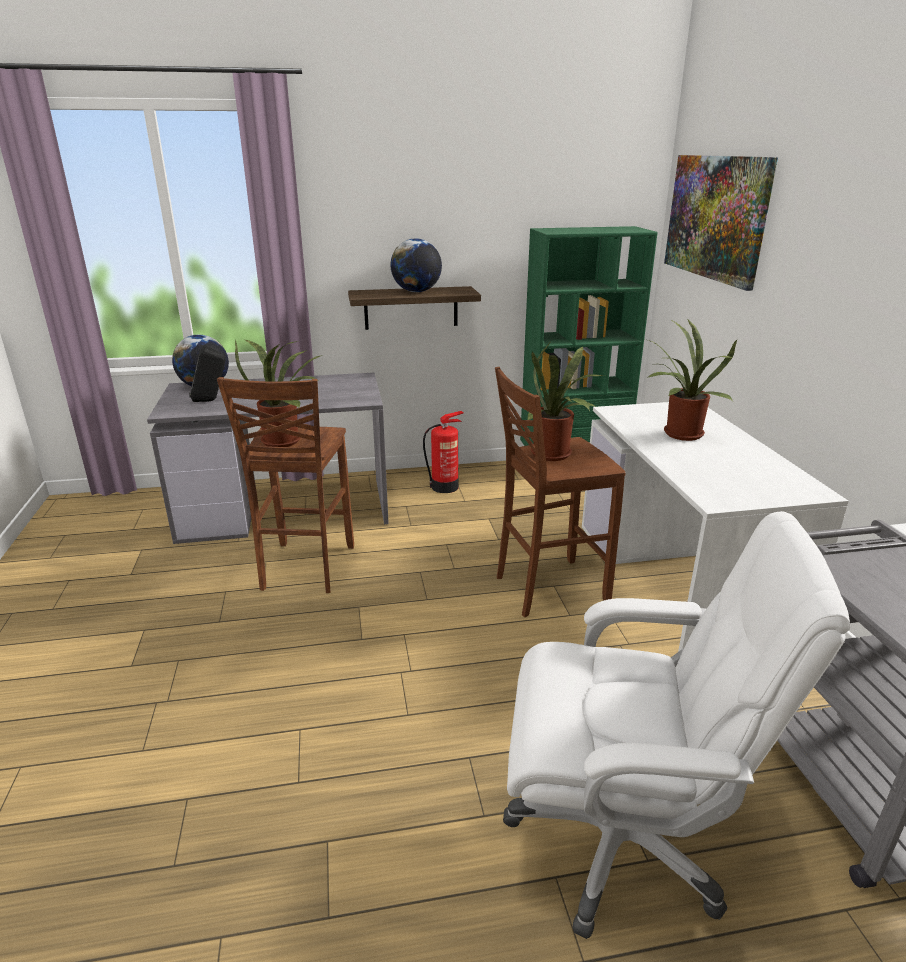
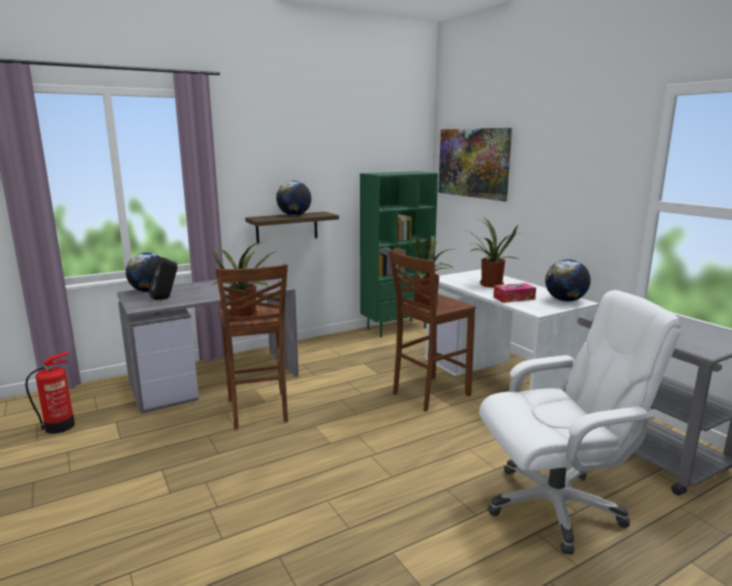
camera: 20 degrees left, 10 degrees down
(445, 487) = (321, 349): fire extinguisher -> fire extinguisher (60, 426)
(697, 467) = (514, 298): none -> tissue box
(787, 485) = (565, 300): none -> globe

